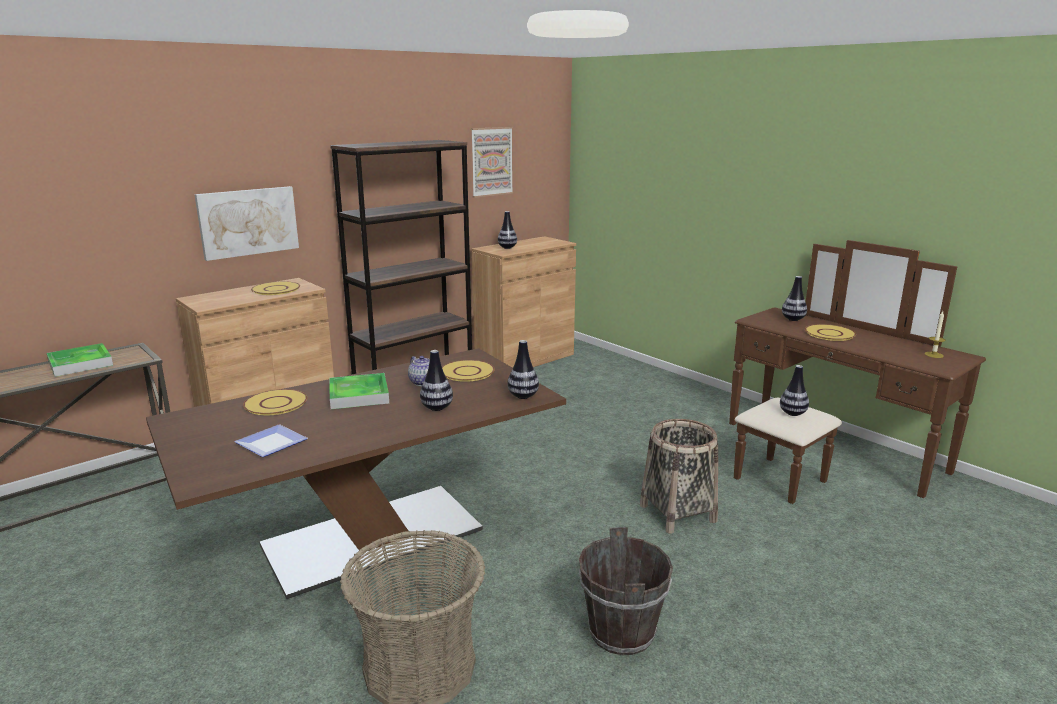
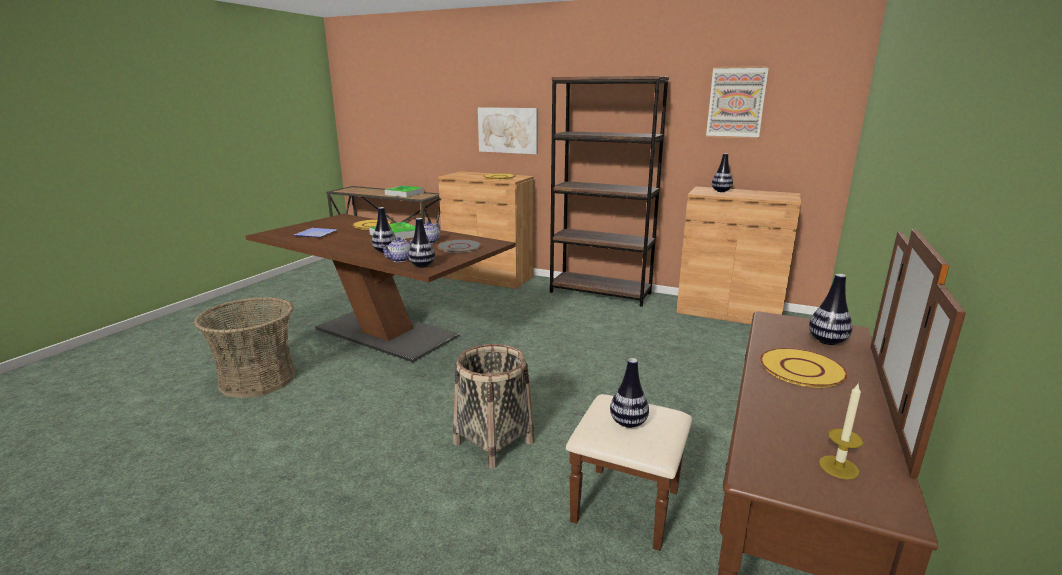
camera: 65 degrees right, 0 degrees up
(467, 372) = (459, 247): yellow plate -> grey plate
(486, 403) = (400, 260): none -> teapot
(621, 632) = (298, 443): brown bucket -> none

